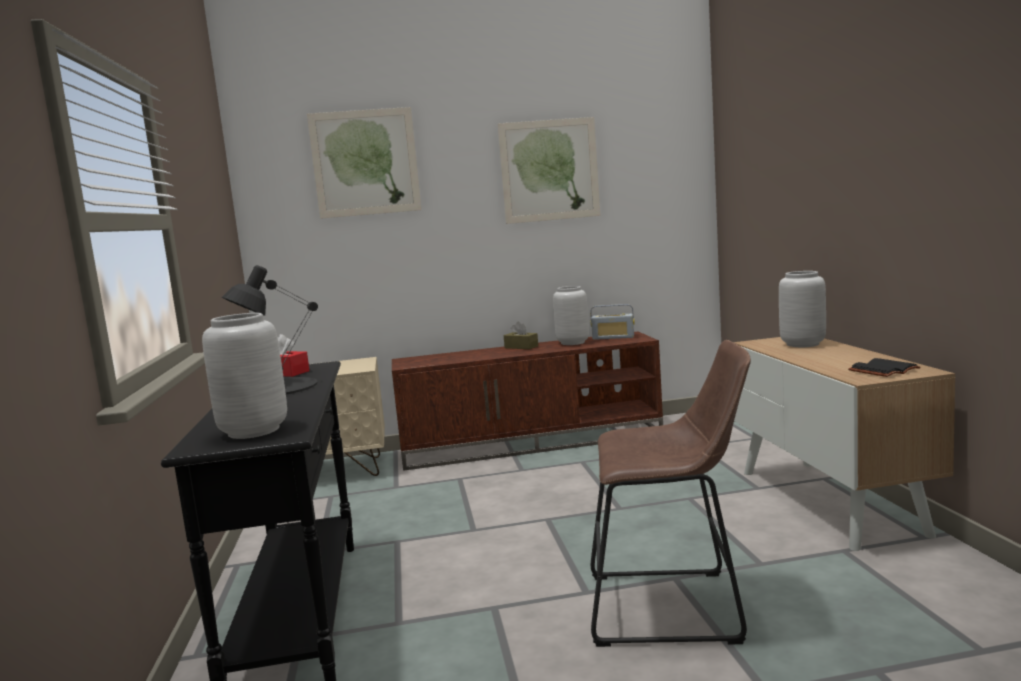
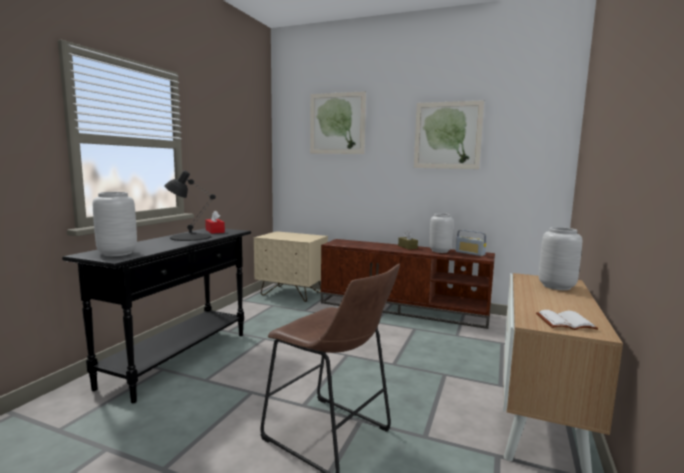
camera: 30 degrees right, 0 degrees up
(883, 370) = (565, 322): black book -> white book

